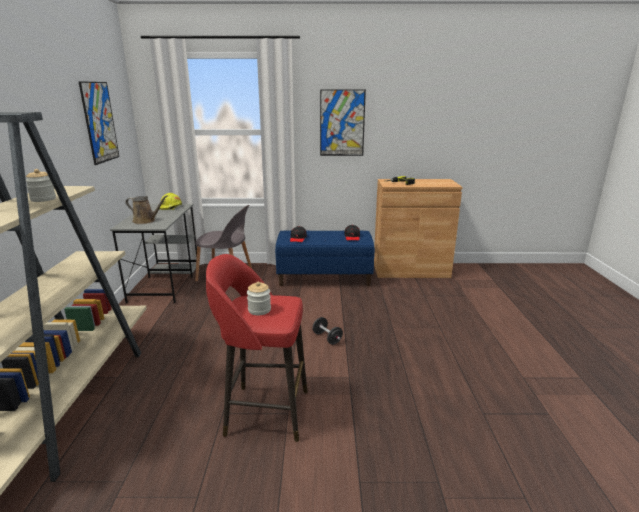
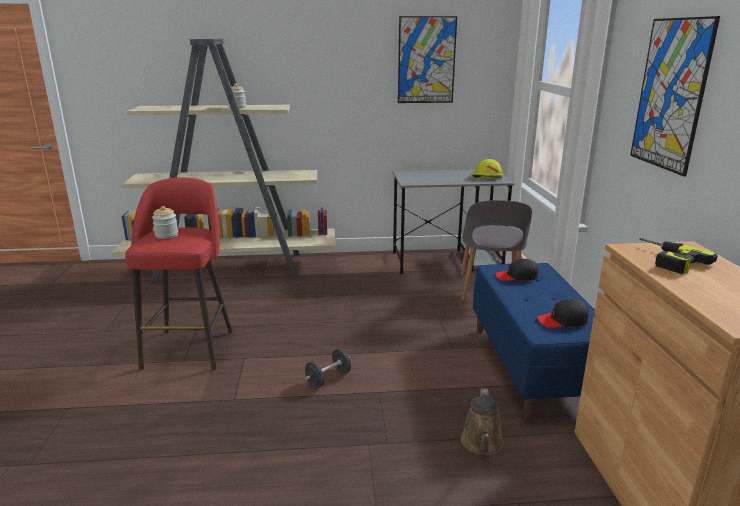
camera: 85 degrees right, 0 degrees up
(146, 221) = (425, 176): brown watering can -> brown watering can (482, 444)

